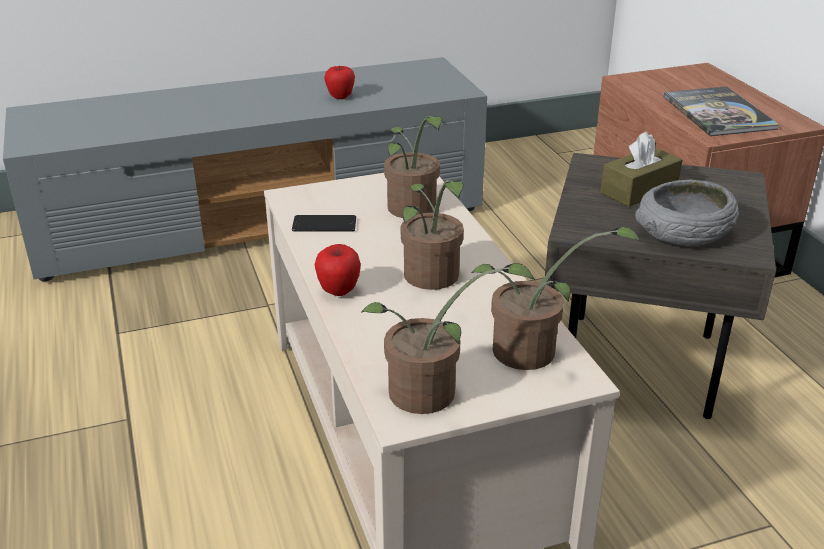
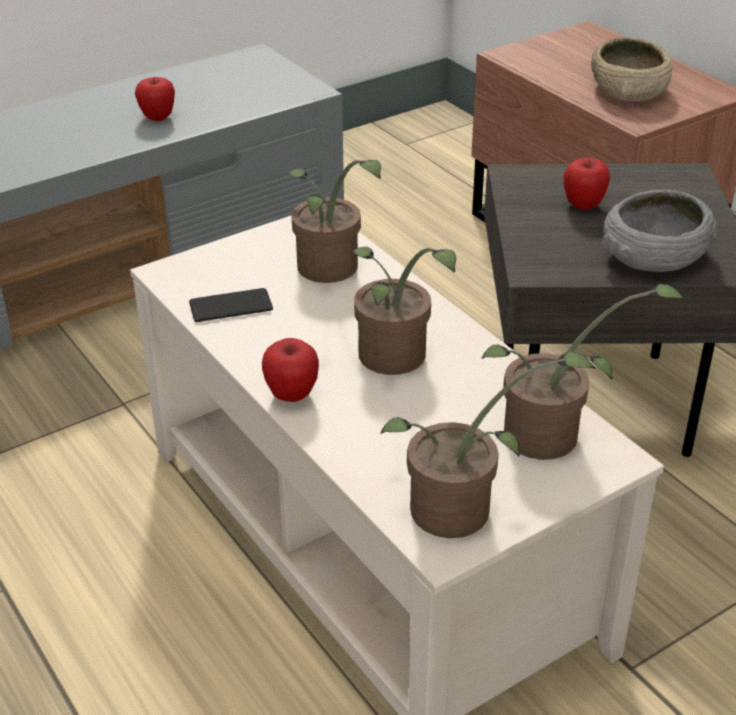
camera: 15 degrees left, 5 degrees up
(639, 190) = (583, 205): brown tissue box -> apple
(718, 113) = (629, 89): book -> beige bowl

